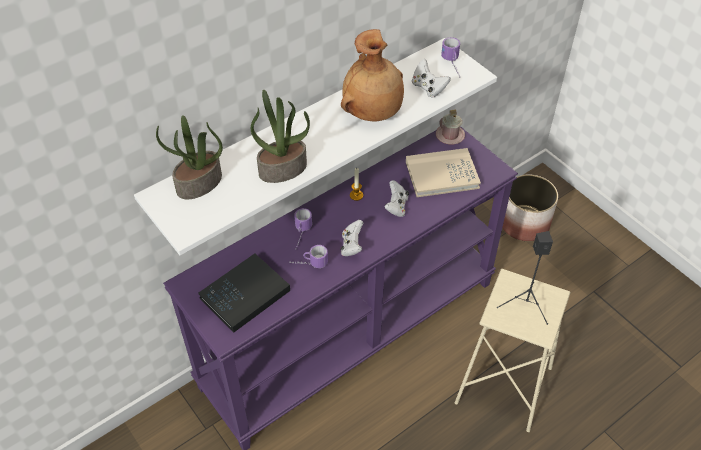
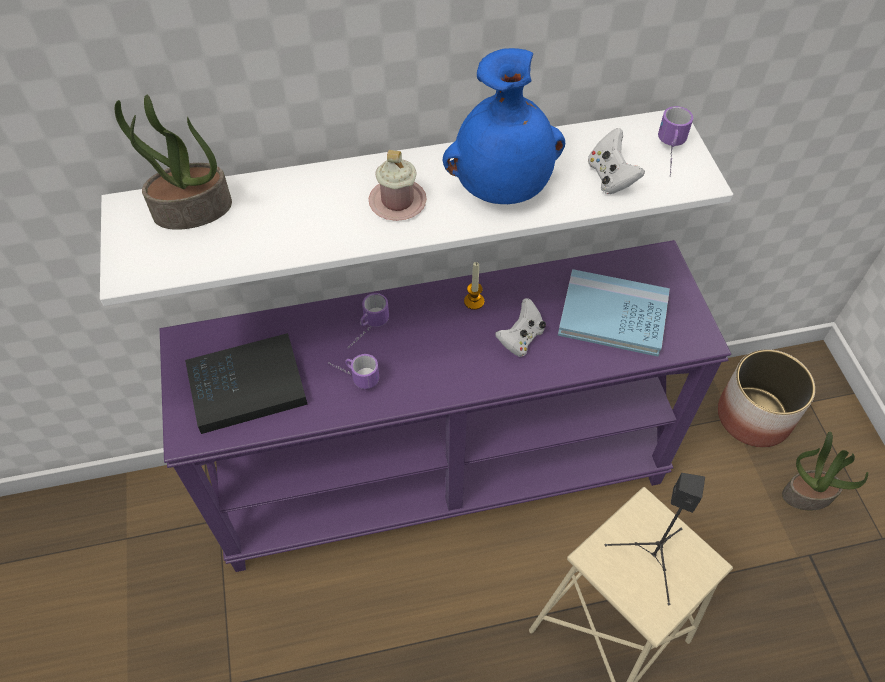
camera: 25 degrees right, 5 degrees up
(283, 168) = (318, 228): potted plant -> potted plant (807, 494)
(351, 246) = (426, 373): white game controller -> none
(373, 112) = (502, 188): brown vase -> blue vase
(442, 175) = (613, 315): beige book -> blue book
(450, 135) = (657, 261): pink mug -> pink mug (397, 202)

